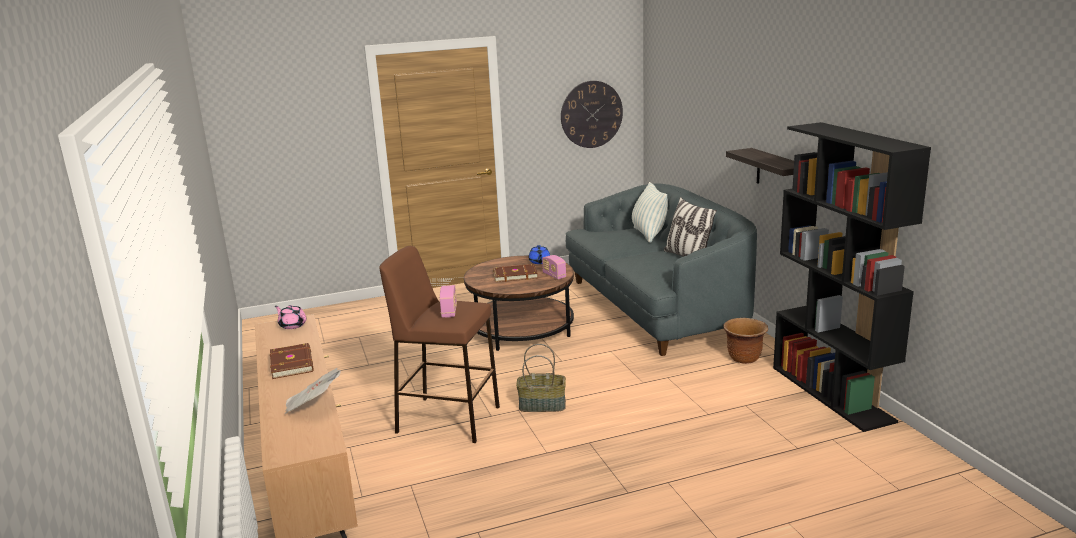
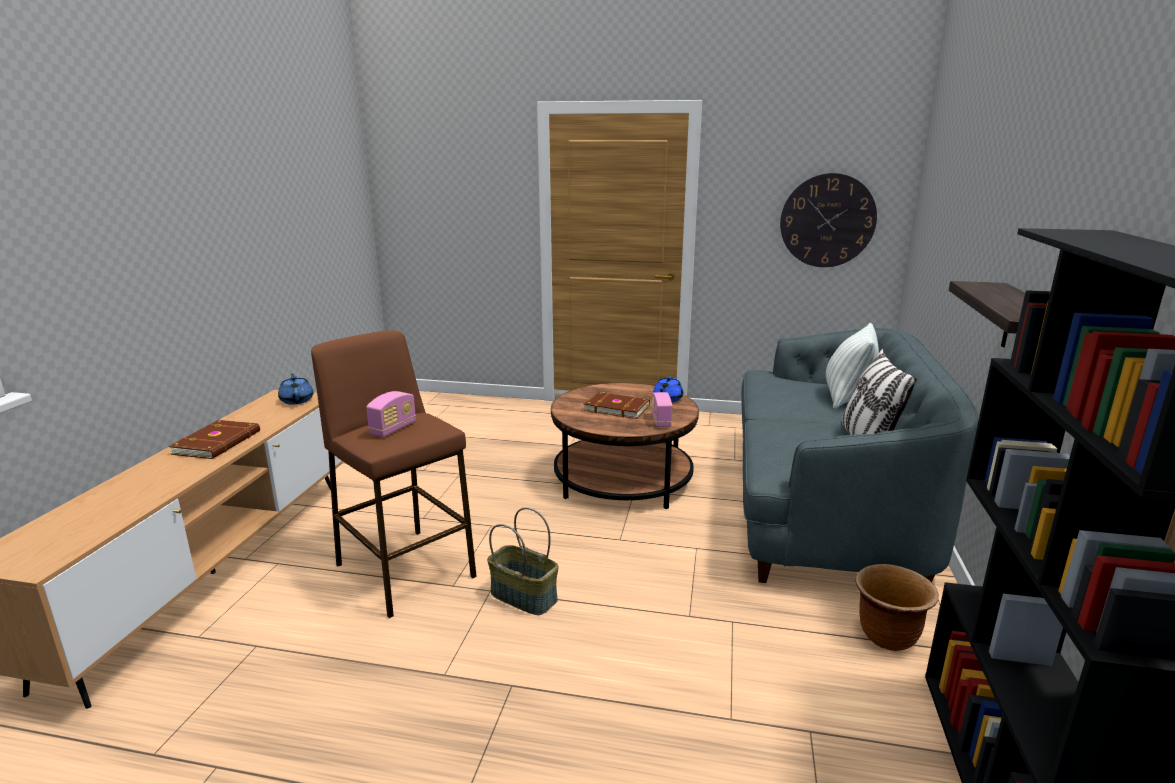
camera: 30 degrees right, 0 degrees up
(292, 325) = (297, 400): pink teapot -> blue teapot
(313, 405) = (135, 501): newspaper -> none

